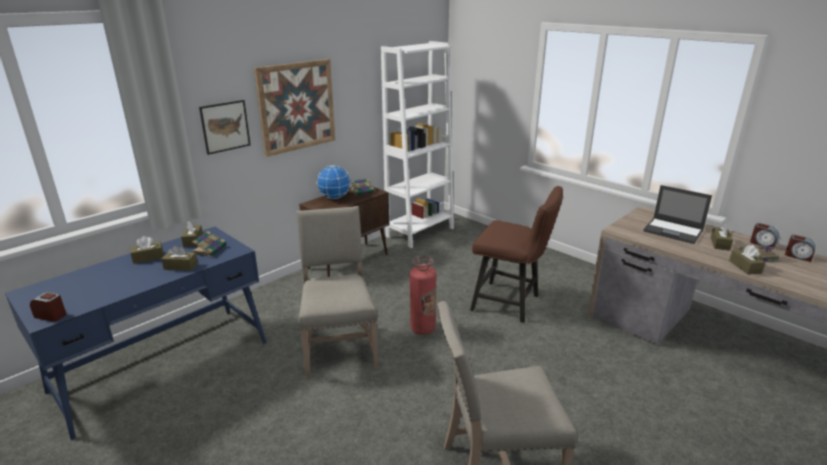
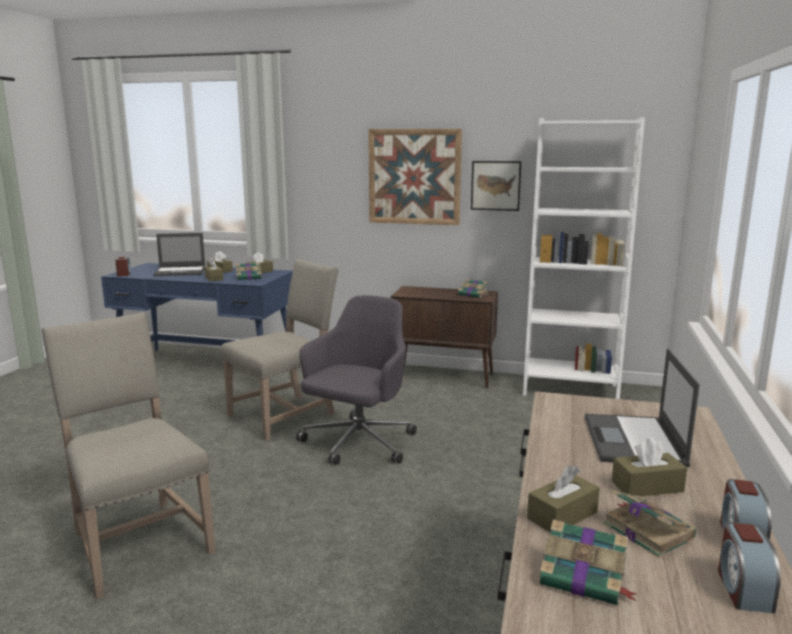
camera: 60 degrees right, 10 degrees down
(110, 279) = (181, 272): none -> laptop
(225, 126) = (333, 182): picture -> picture (495, 185)
(334, 197) = (437, 291): globe -> none
(422, 329) = (358, 443): fire extinguisher -> grey office chair
(510, 303) = (479, 483): brown chair -> none
(794, 278) = (585, 578): none -> book

